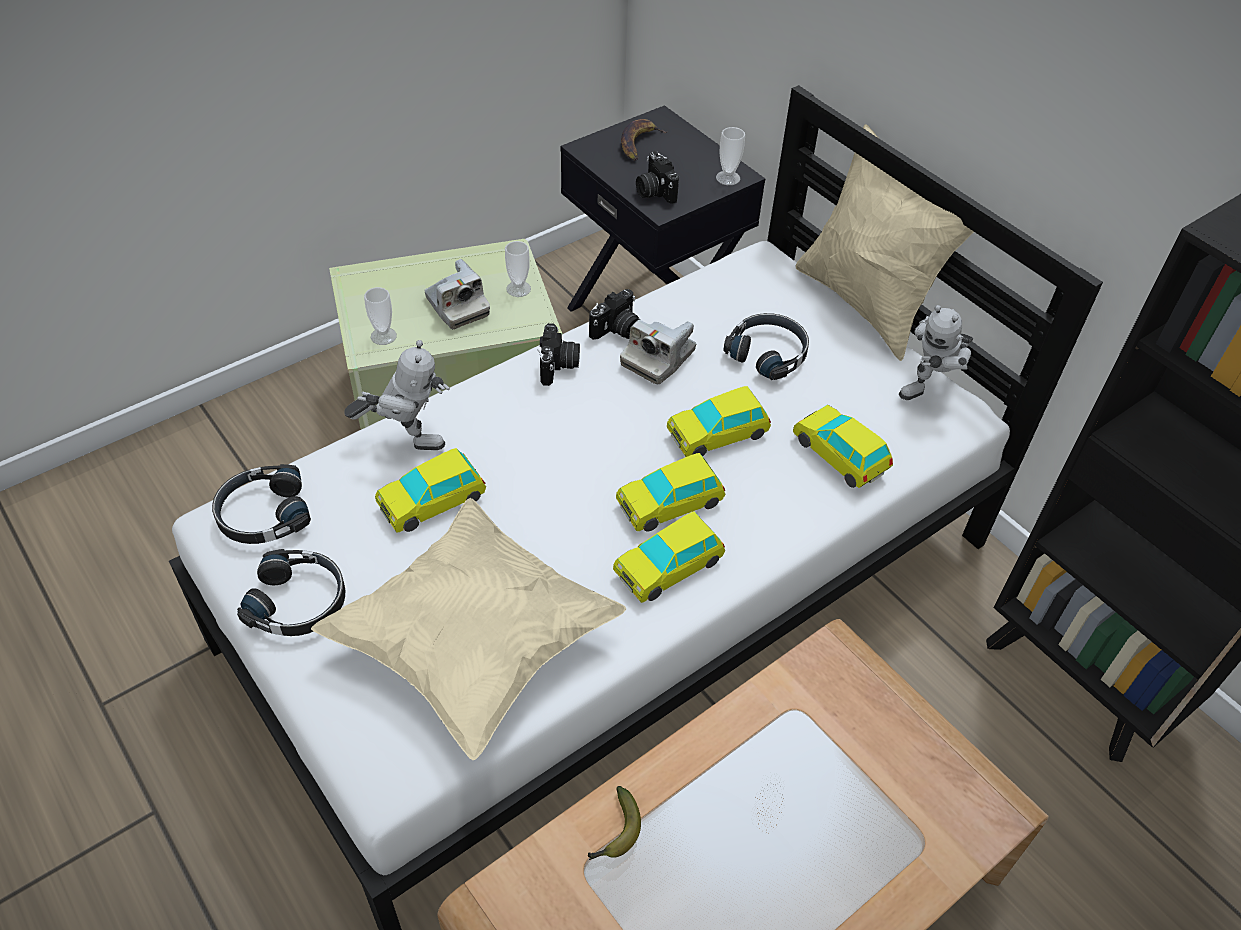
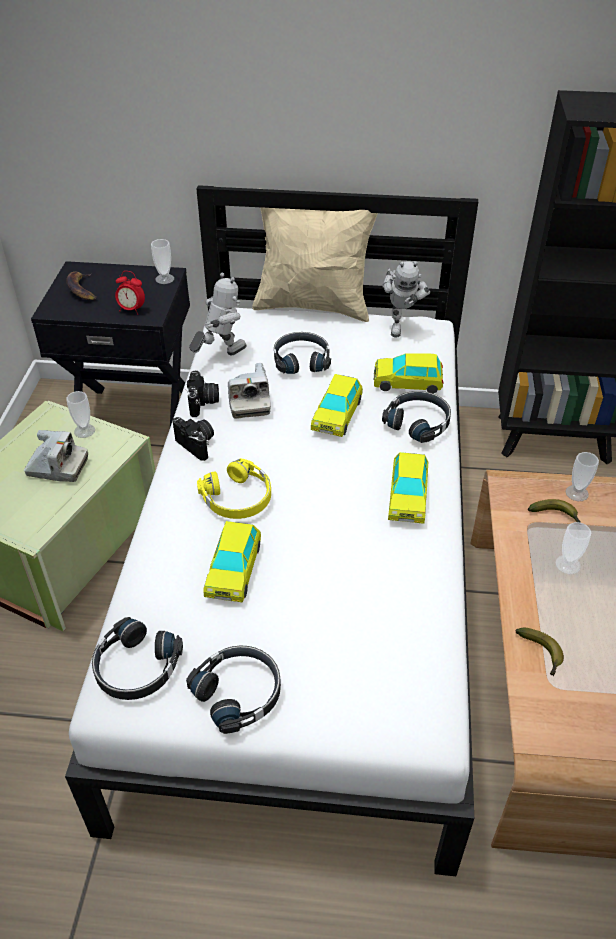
camera: 45 degrees left, 5 degrees down
(383, 336) = (30, 518): cup -> cup (576, 493)
(407, 439) = (165, 550): toy robot -> toy robot (221, 355)
(474, 646) = (373, 621): beige pillow -> none
(522, 442) = (238, 498): none -> yellow headphones
(654, 191) = (131, 310): camera -> alarm clock
(669, 503) = (363, 467): toy car -> none
(790, 504) = (418, 422): none -> black headphones
(837, 727) = (556, 516): none -> banana

